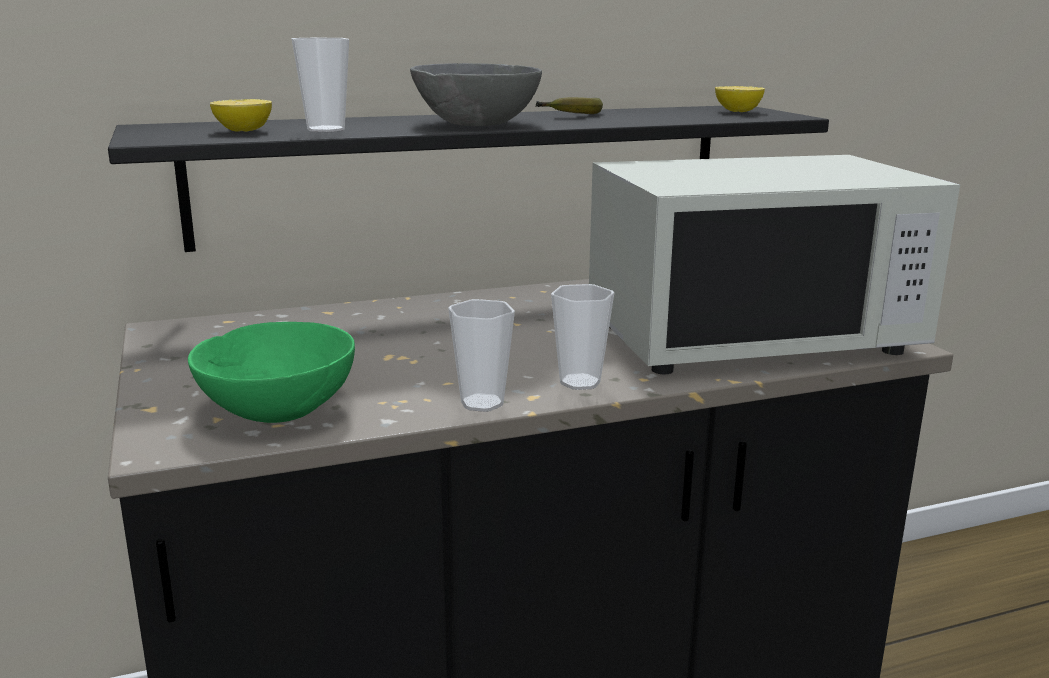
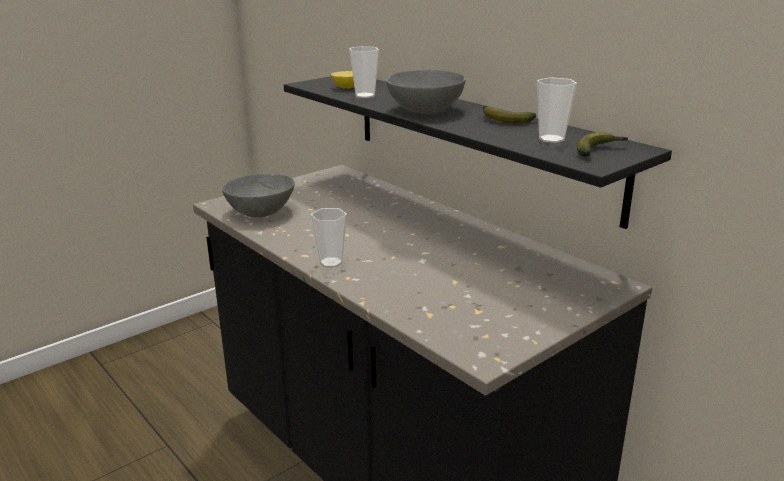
camera: 70 degrees right, 5 degrees up
(277, 410) = (260, 212): green bowl -> grey bowl
(482, 403) = (289, 246): cup -> cup (551, 139)
(737, 111) = (599, 151): lemon -> banana
(750, 337) = (448, 301): white microwave -> none

